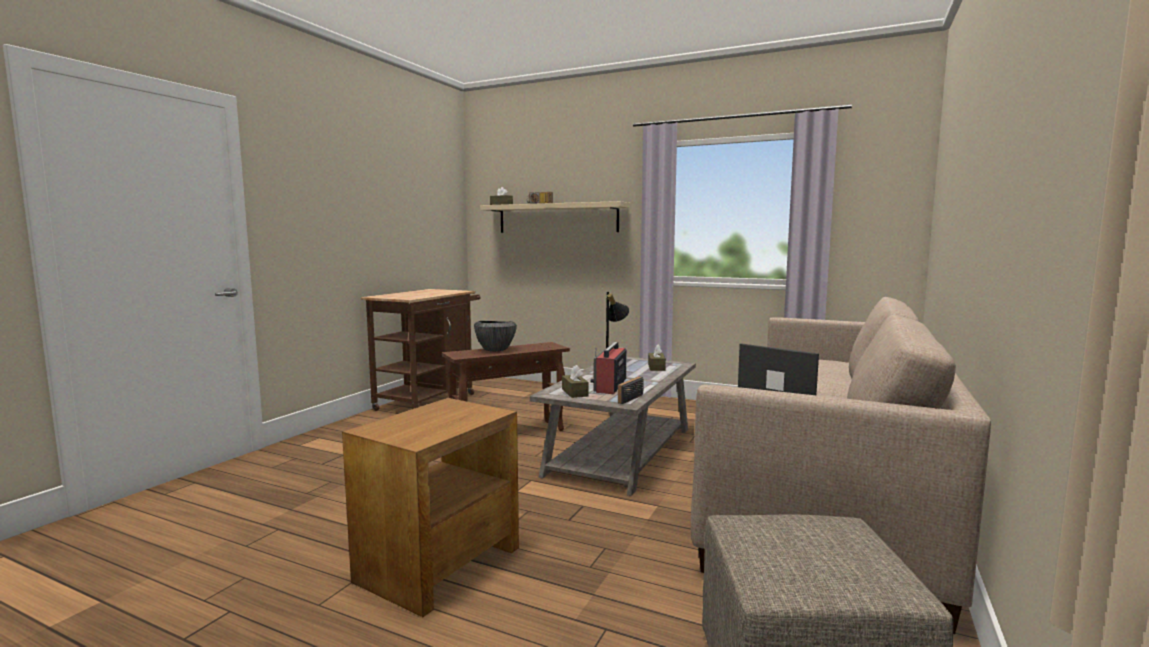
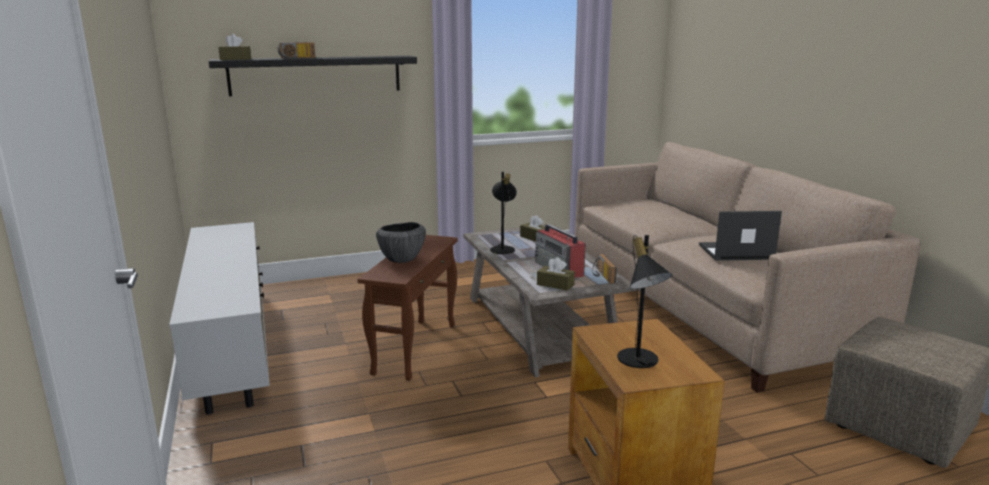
camera: 45 degrees left, 10 degrees up
(408, 423) = (639, 362): none -> black table lamp
(429, 400) = (232, 343): brown cart -> white tv stand
(557, 218) = (316, 75): beige shelf -> black shelf

